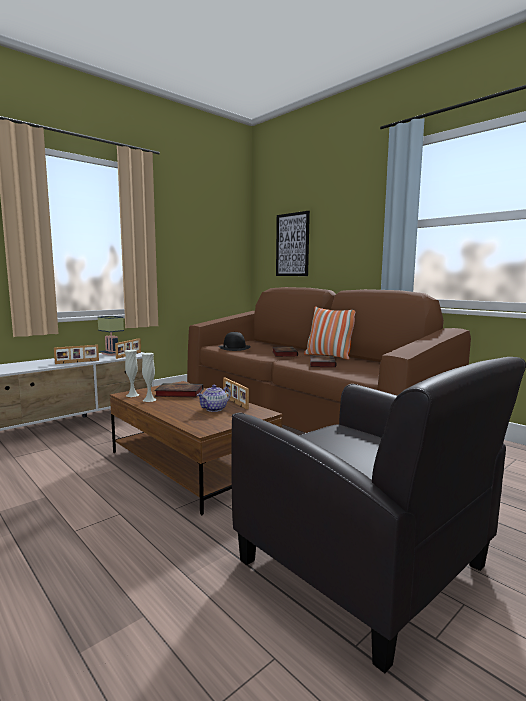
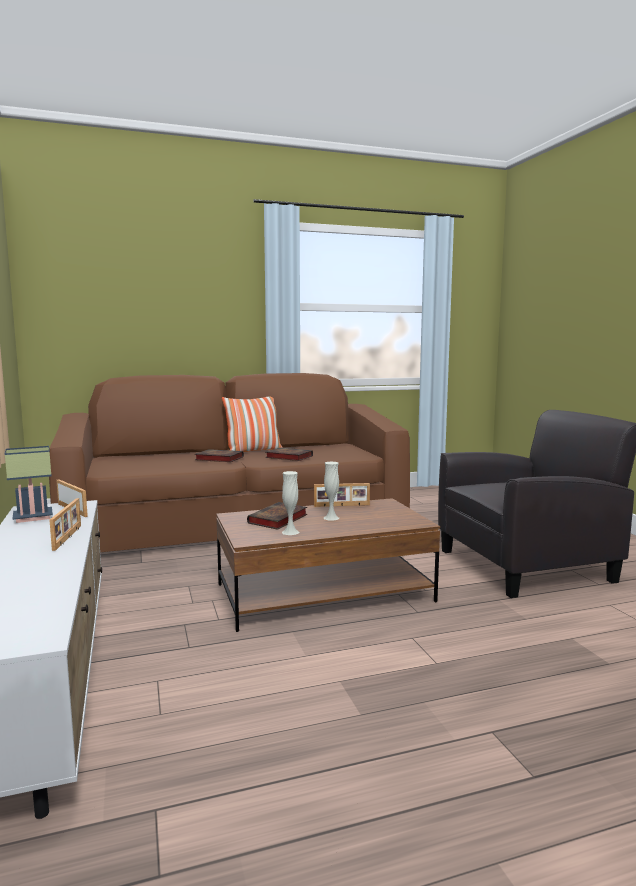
camera: 65 degrees left, 0 degrees up
(132, 395) = (257, 537): white vase -> white vase (331, 518)
(214, 409) = (357, 513): teapot -> none
(234, 348) = (137, 467): black hat -> none
(292, 245) = (112, 316): picture -> none

